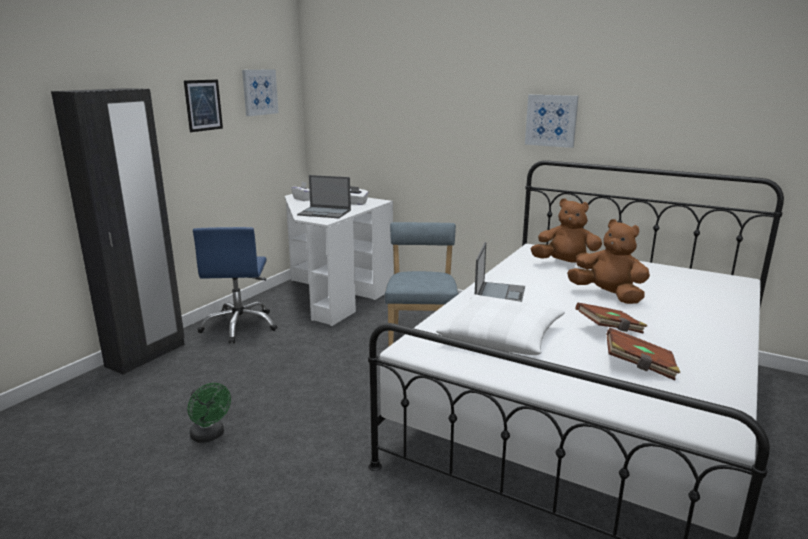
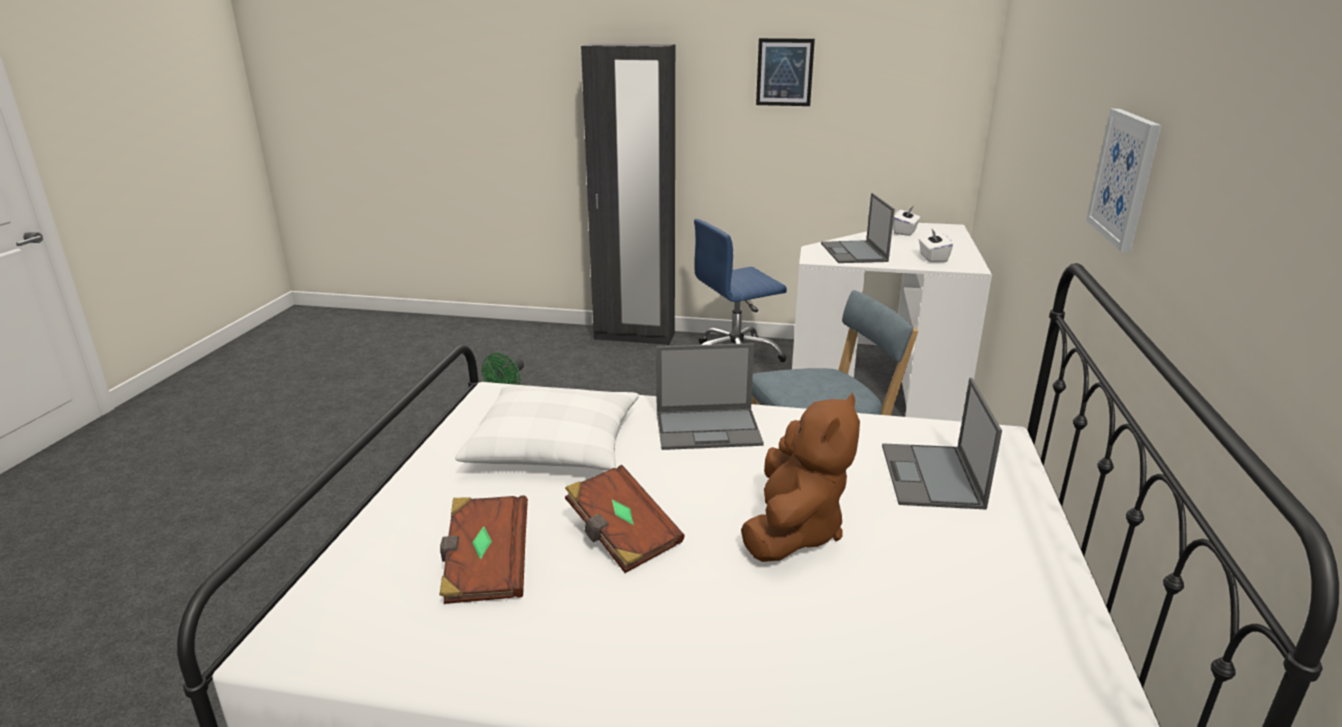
camera: 70 degrees right, 5 degrees up
(259, 92) = (894, 61): picture -> none
(566, 265) = (932, 477): brown plush toy -> laptop

